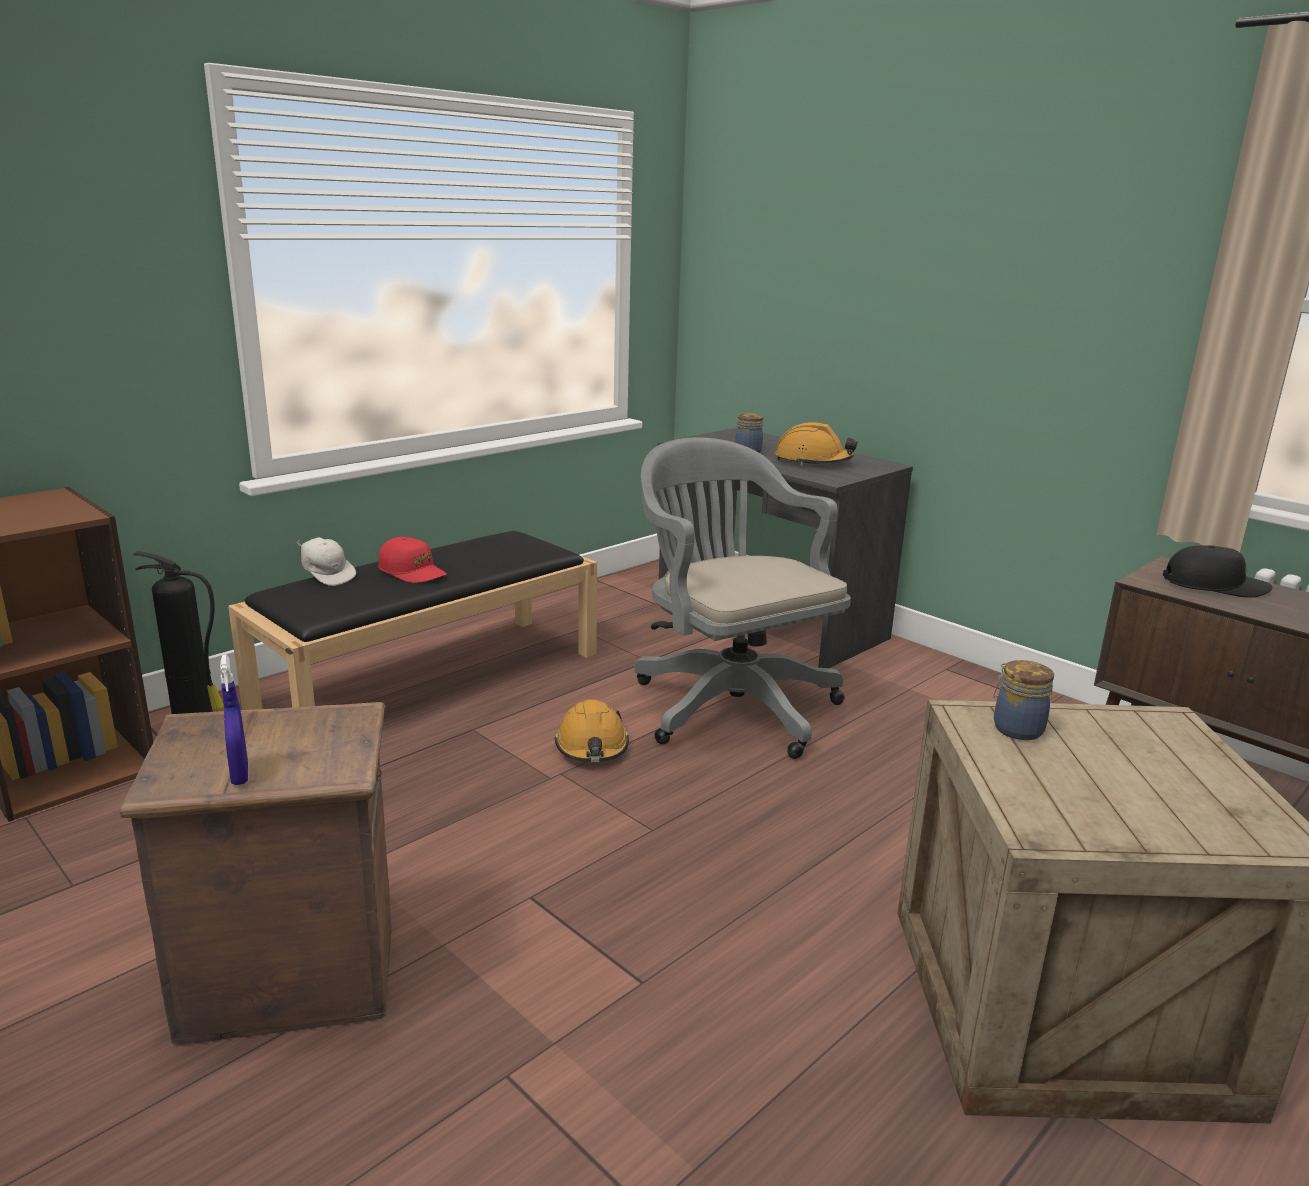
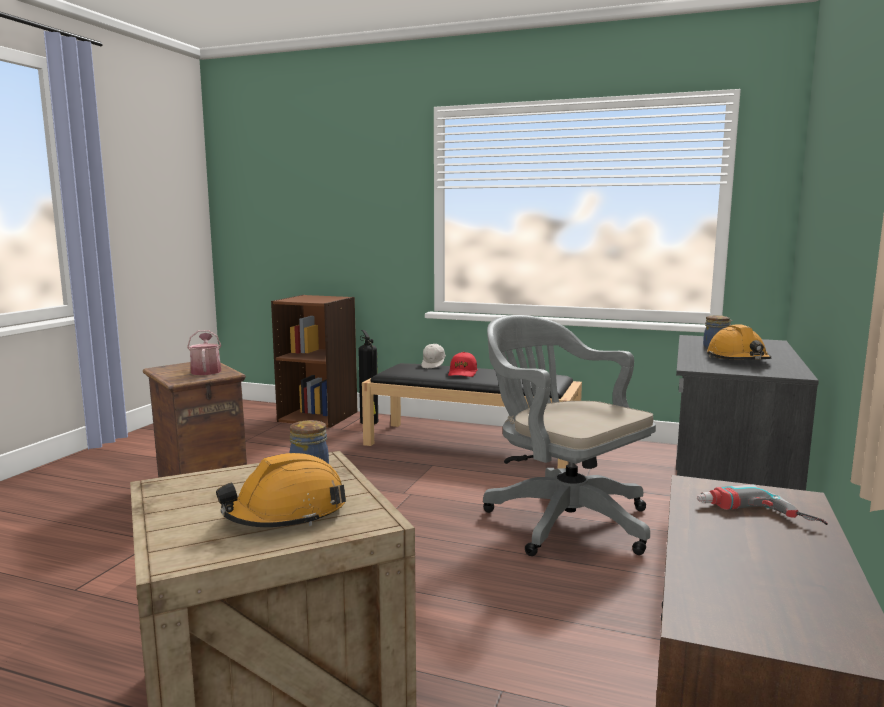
camera: 65 degrees right, 10 degrees down
(240, 775) = (169, 372): blue spray bottle -> none
(293, 733) = (206, 371): none -> watering can
(592, 747) = (449, 494): orange hard hat -> orange hard hat (286, 514)
(728, 703) = (561, 519): grey office chair -> grey office chair turned 75 degrees counterclockwise
(1214, 586) = (756, 517): black cap -> power drill

